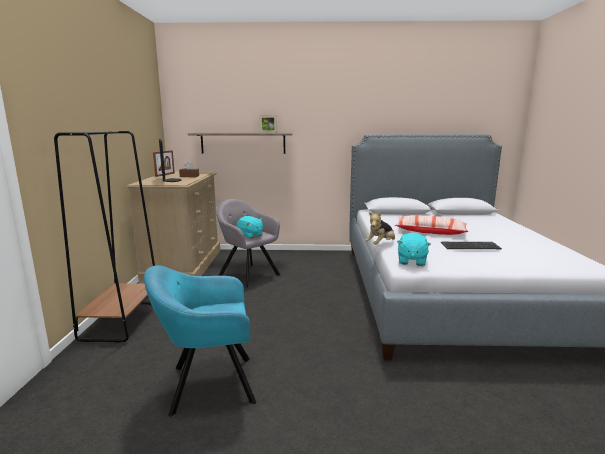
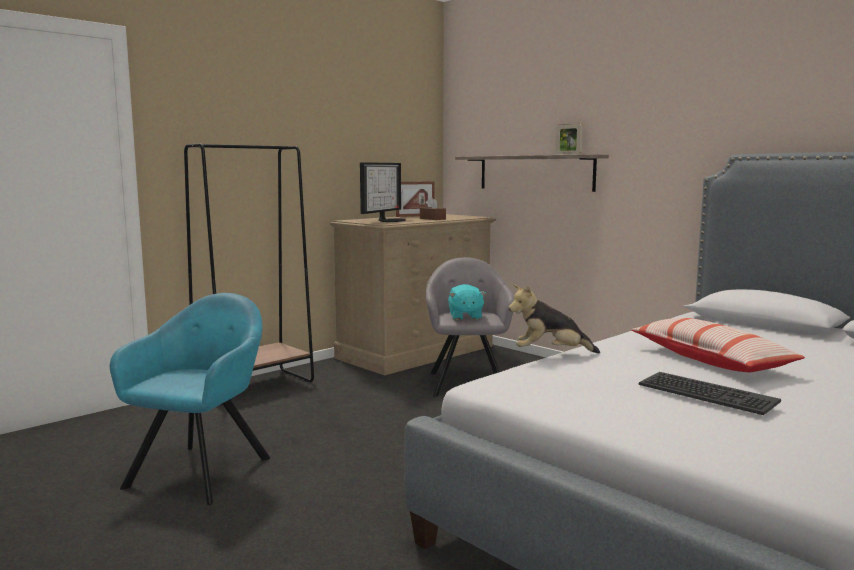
camera: 45 degrees right, 5 degrees down
(208, 384) = (203, 470): turquoise armchair -> turquoise armchair turned 75 degrees clockwise
(411, 261) = (517, 382): turquoise plush toy -> none

